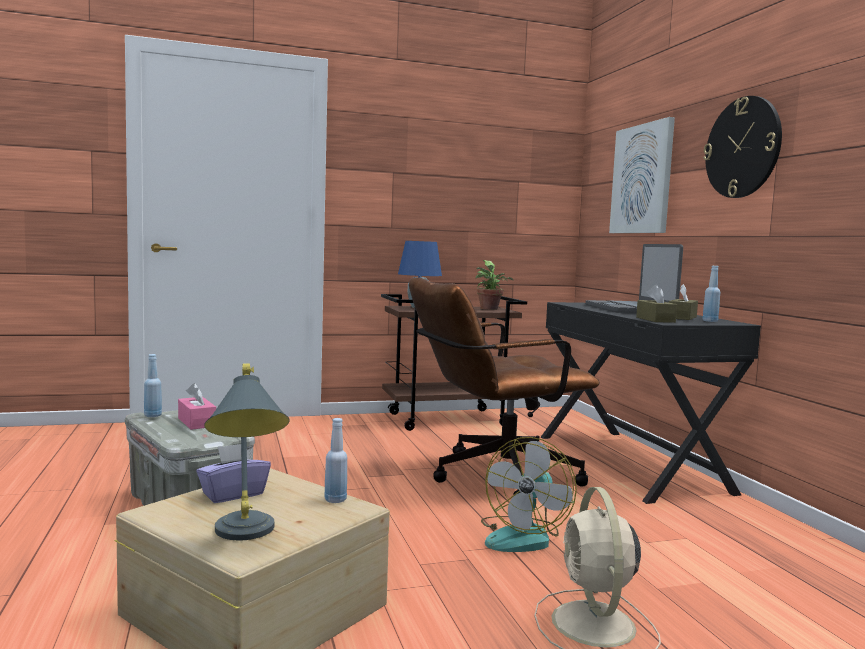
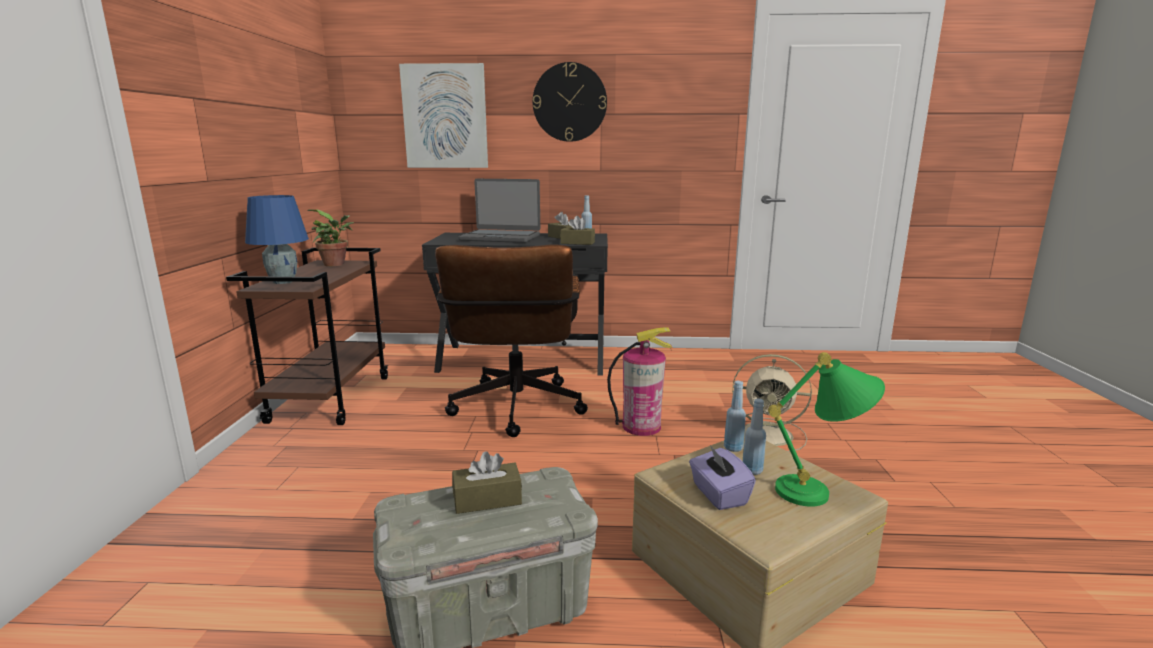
camera: 70 degrees left, 10 degrees up
(153, 415) = (424, 536): blue bottle -> blue bottle (752, 470)
(196, 422) = (487, 499): pink tissue box -> brown tissue box
(245, 537) = (821, 492): grey table lamp -> green table lamp
(523, 536) = (641, 426): fan -> fire extinguisher

